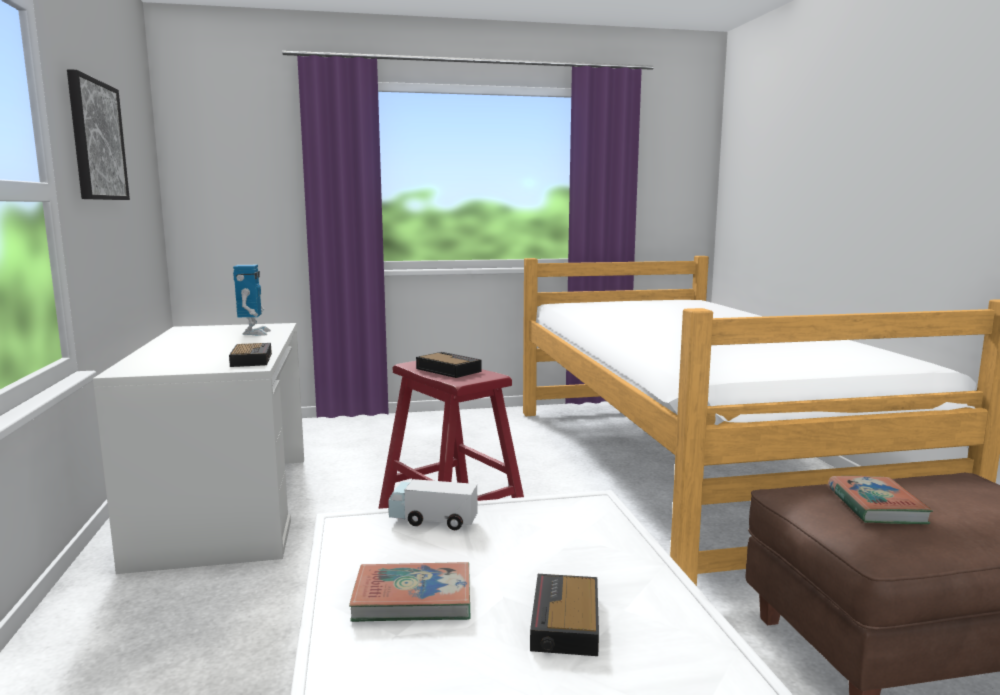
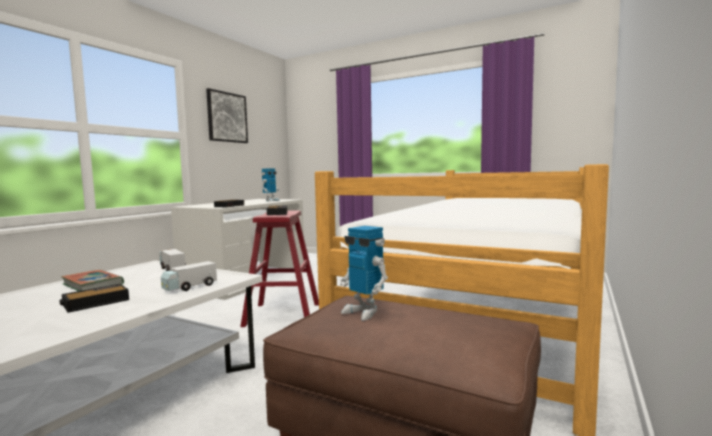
camera: 40 degrees right, 5 degrees down
(596, 543) = (190, 287): none -> toy truck
(876, 506) = (363, 312): book -> toy robot

